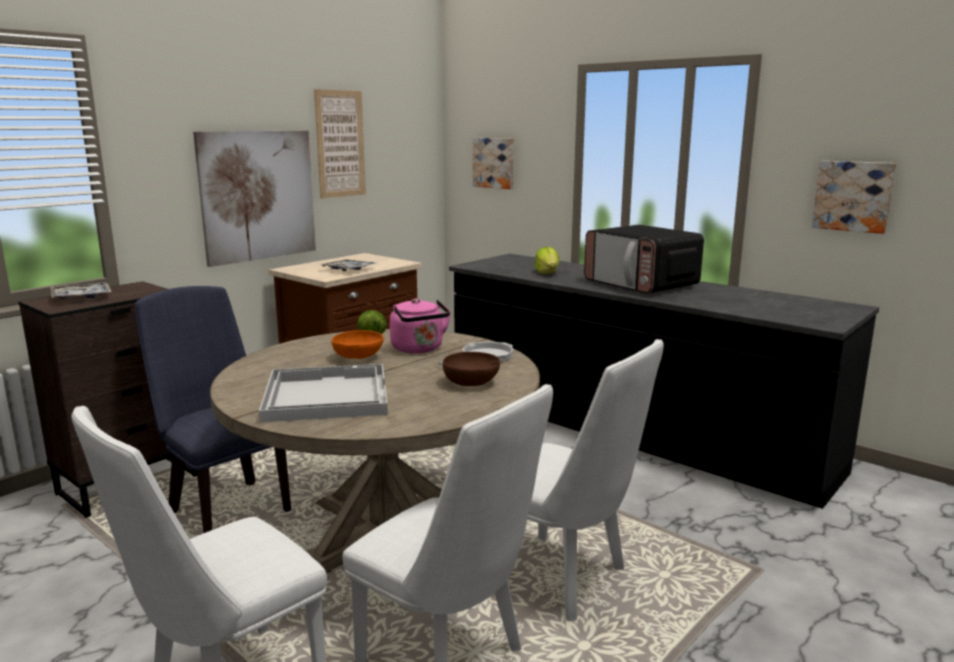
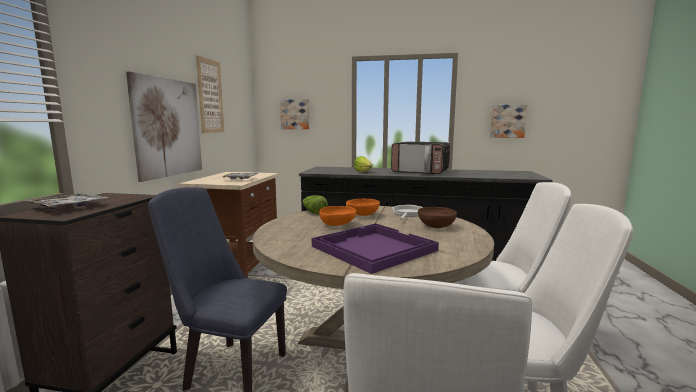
camera: 30 degrees left, 5 degrees down
(325, 395) = (372, 248): white tray -> purple tray
(419, 349) = (362, 215): pink kettle -> orange bowl

